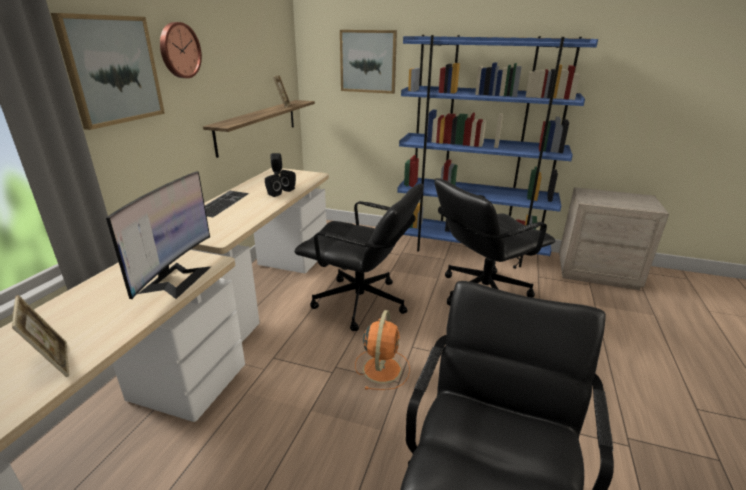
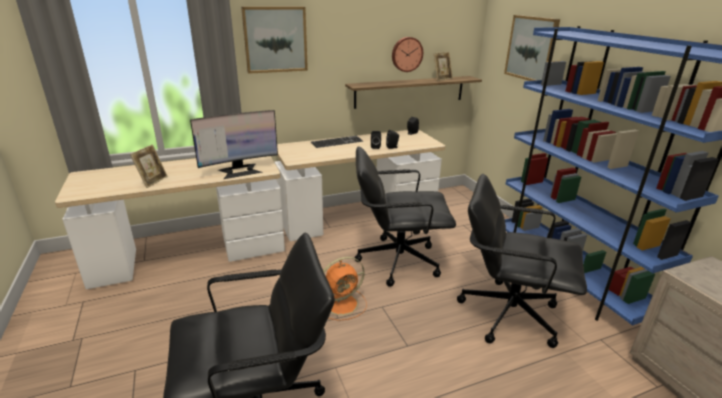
camera: 50 degrees right, 0 degrees up
(179, 50) = (334, 28): wall clock -> wall clock (406, 54)
(361, 303) = (397, 260): black office chair -> black office chair turned 105 degrees clockwise

